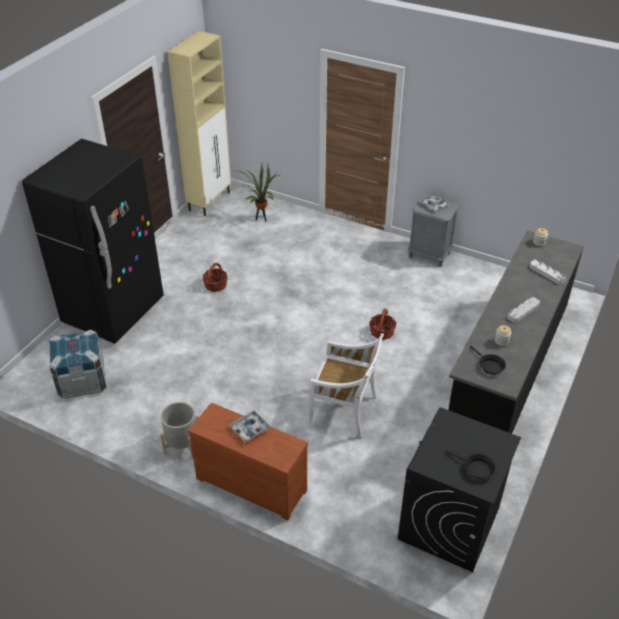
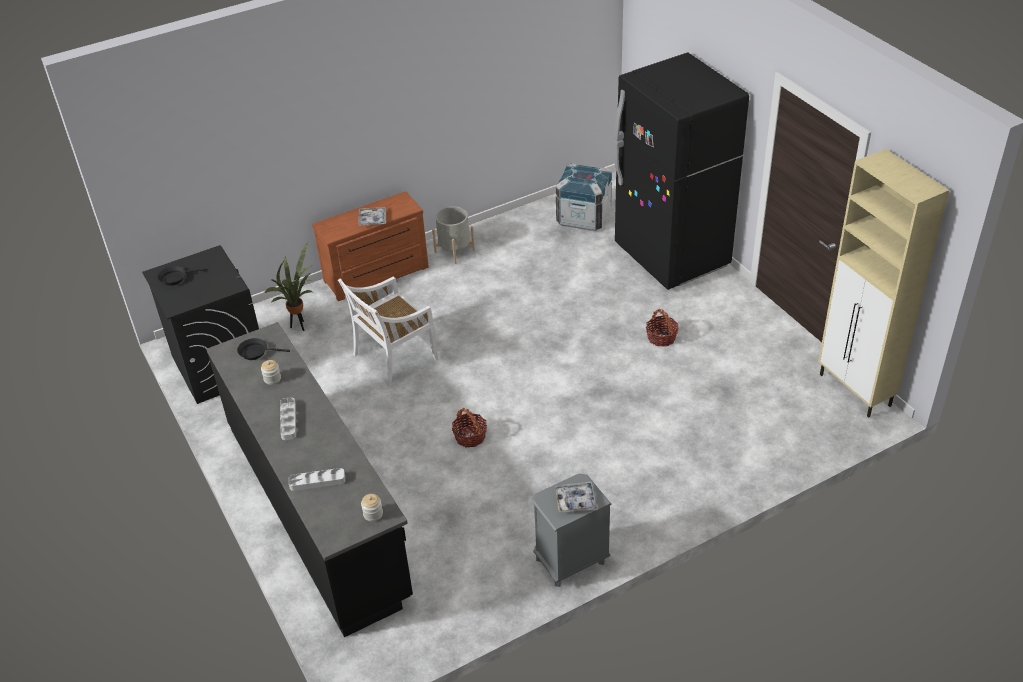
camera: 125 degrees right, 0 degrees up
(261, 219) = (777, 424): potted plant -> potted plant (300, 326)

